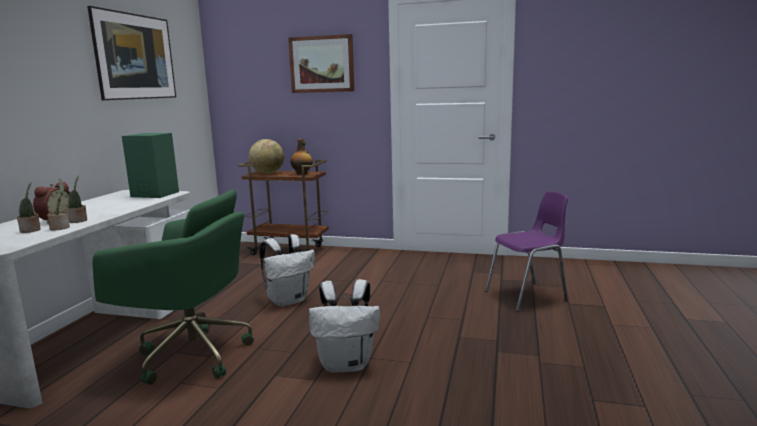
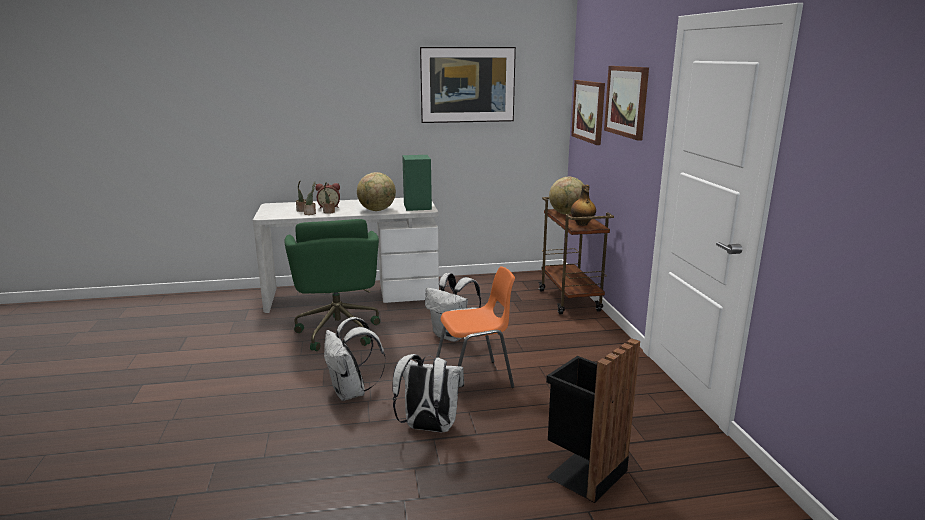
camera: 65 degrees right, 5 degrees up
(128, 205) = (377, 210): none -> globe
(250, 82) = (589, 111): none -> picture
(378, 305) = (475, 379): none -> orange chair
(441, 336) = (428, 428): none -> white backpack
(527, 296) = (583, 472): purple chair -> black trash can

